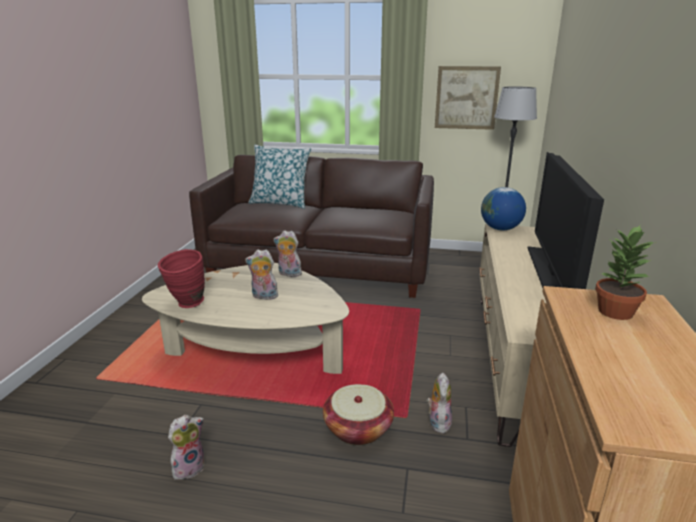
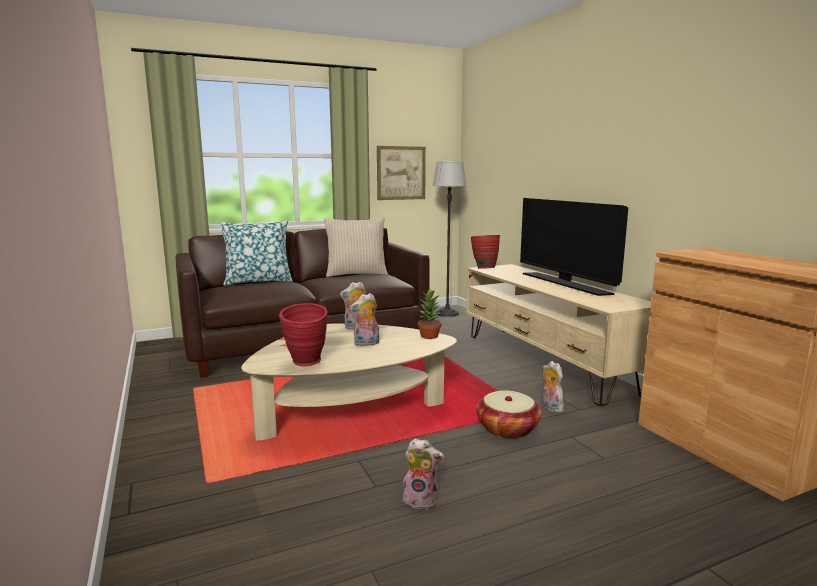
camera: 35 degrees left, 10 degrees down
(189, 467) = (421, 500): plush toy -> plush toy turned 90 degrees clockwise
(373, 209) = (356, 274): none -> beige pillow
(500, 229) = (483, 268): globe -> red vase
(614, 312) = (710, 253): potted plant -> potted plant (429, 336)

